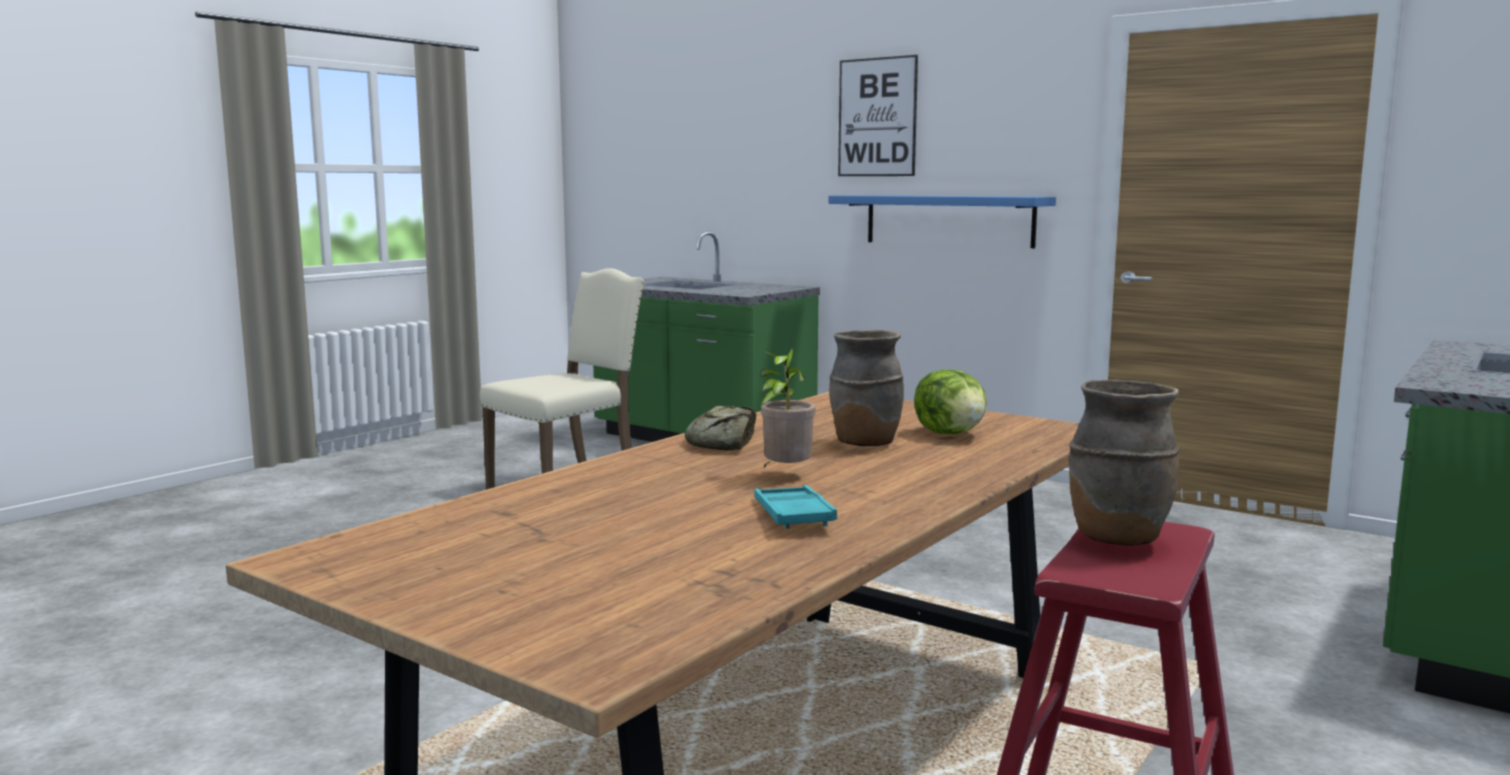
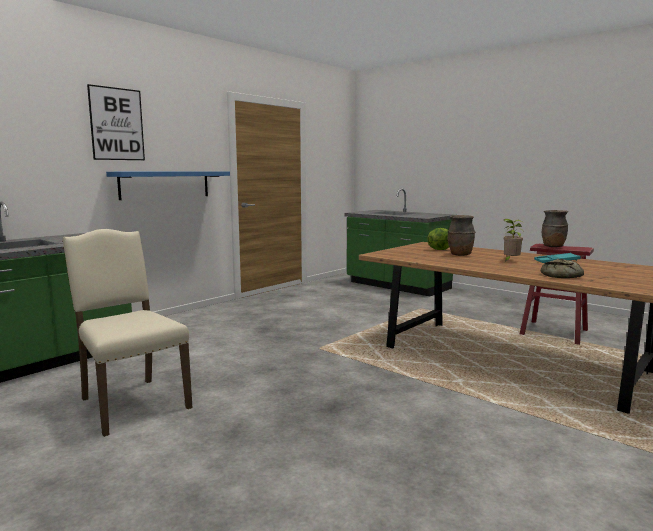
camera: 85 degrees left, 0 degrees up
(722, 443) = (469, 264): bread -> bread (562, 275)

